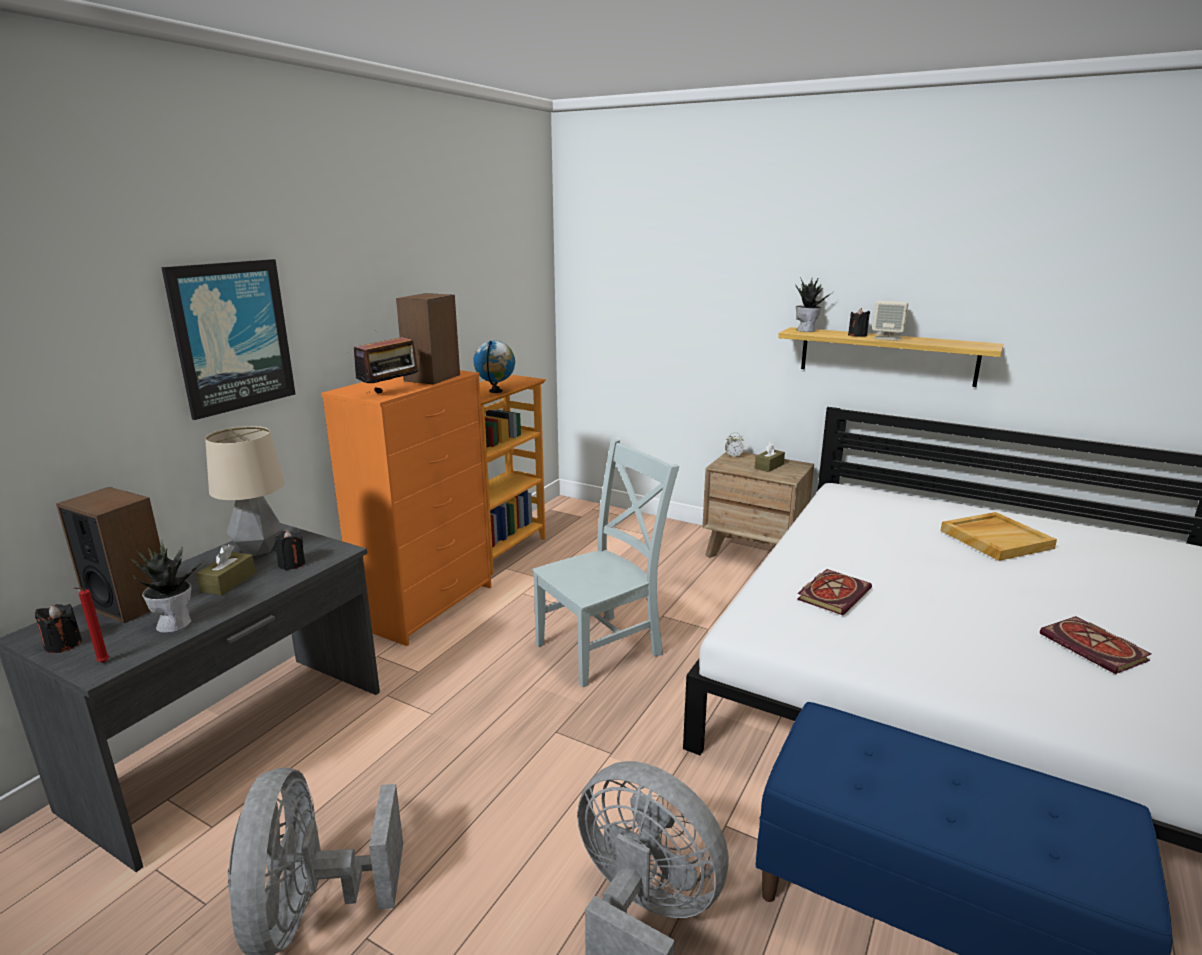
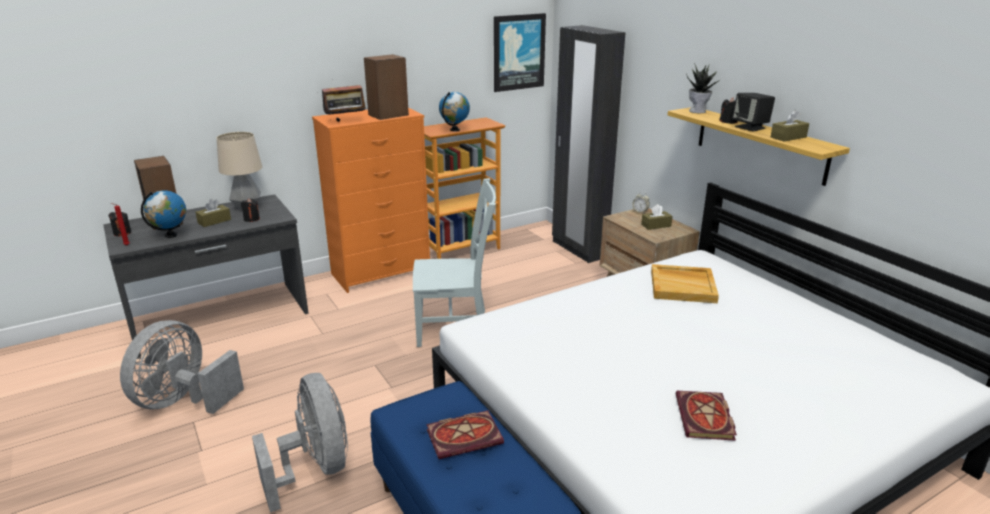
camera: 30 degrees right, 5 degrees up
(175, 623) = (171, 235): potted plant -> globe
(232, 336) = (251, 76): picture -> picture (518, 52)
(632, 519) = (578, 249): none -> black wardrobe
(833, 593) = (564, 324): book -> book (465, 436)
(888, 338) = (750, 127): beige speaker -> black speaker
(939, 341) = (788, 137): none -> brown tissue box
(996, 539) = (769, 325): beige tray -> beige tray (683, 286)

